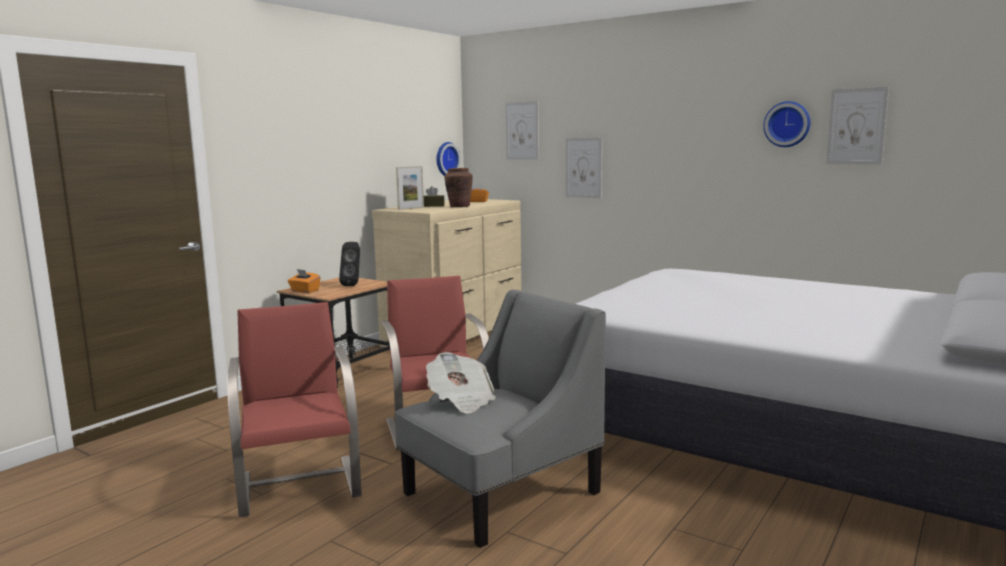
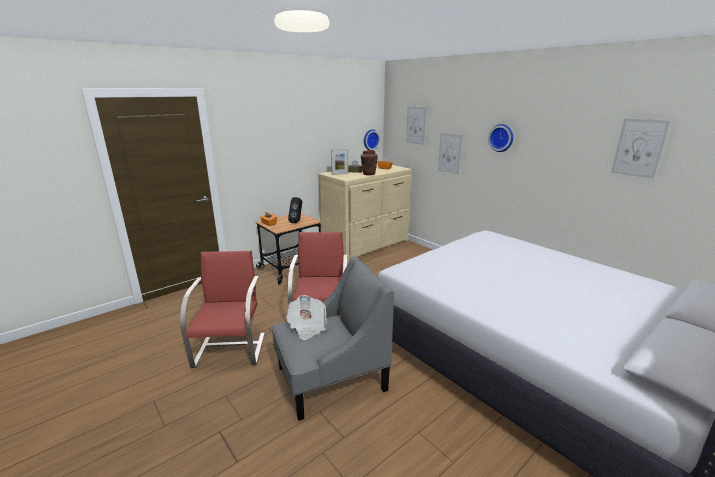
camera: 15 degrees right, 10 degrees up
(787, 124) = (587, 140): wall clock -> wall clock (501, 137)

